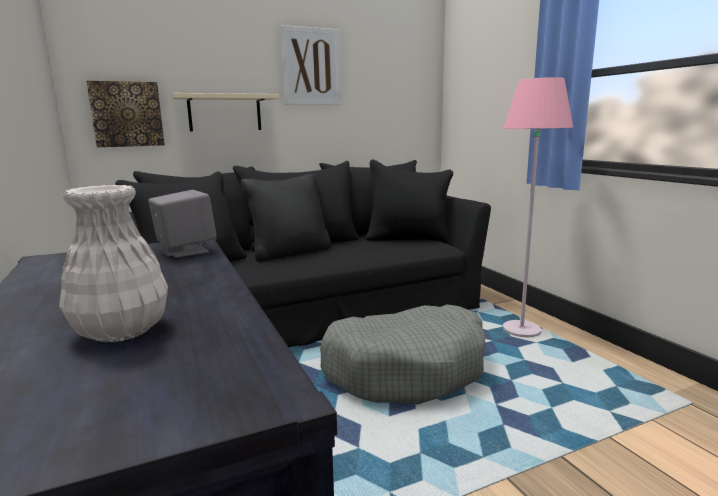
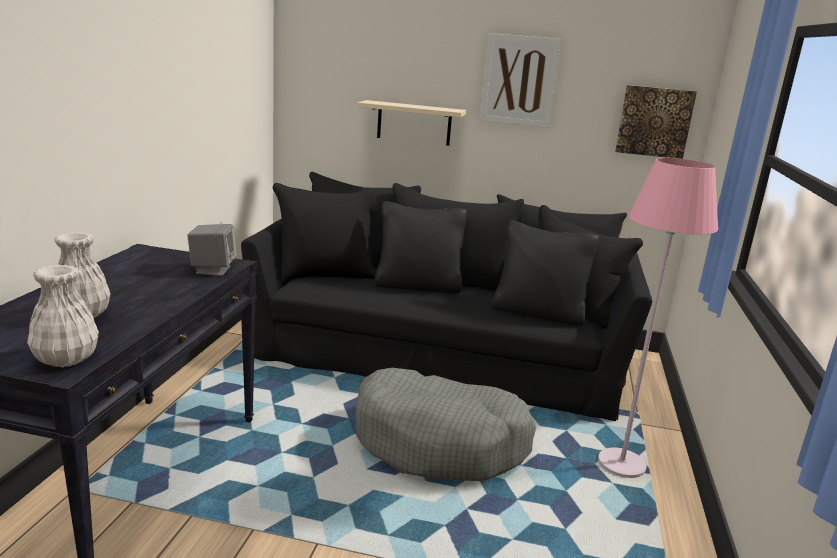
camera: 35 degrees right, 5 degrees up
(127, 114) = (325, 114): picture -> picture (654, 122)
(236, 381) = (67, 359): none -> white vase
(400, 244) = (538, 313): none -> black pillow

